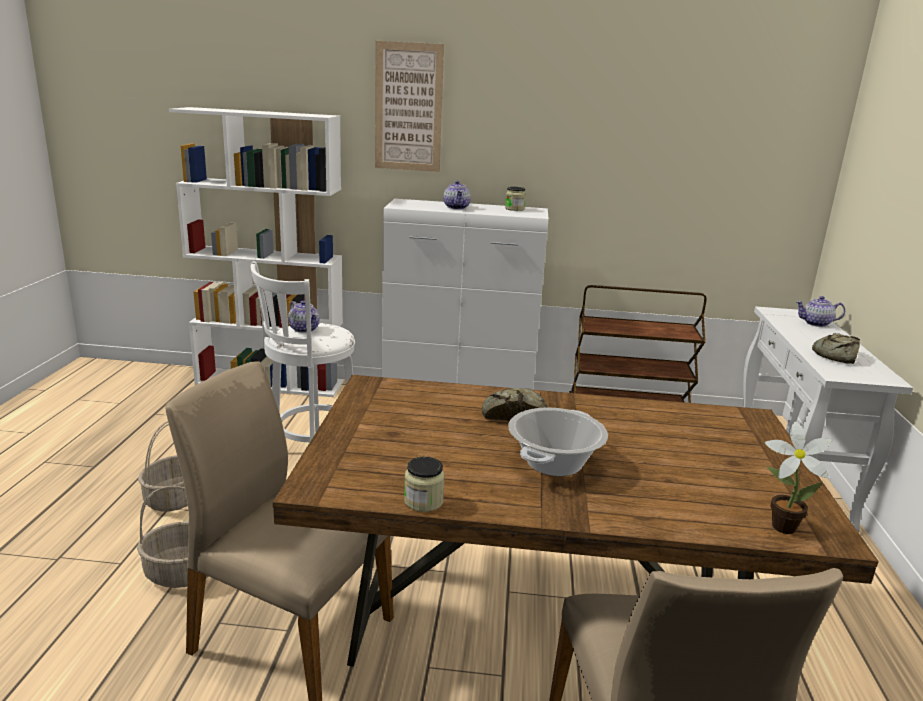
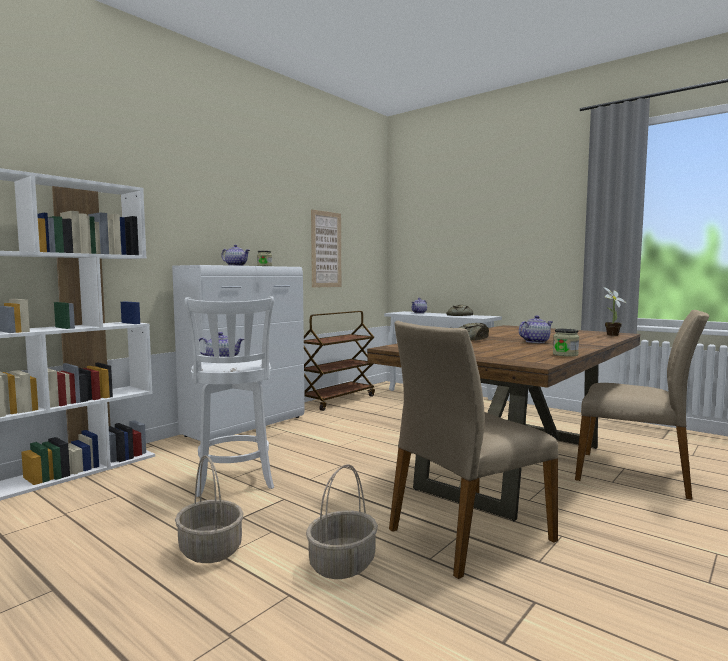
camera: 55 degrees left, 15 degrees down
(408, 107) = (176, 191): picture -> picture (326, 249)
(553, 463) = (535, 342): cooking pot -> teapot

